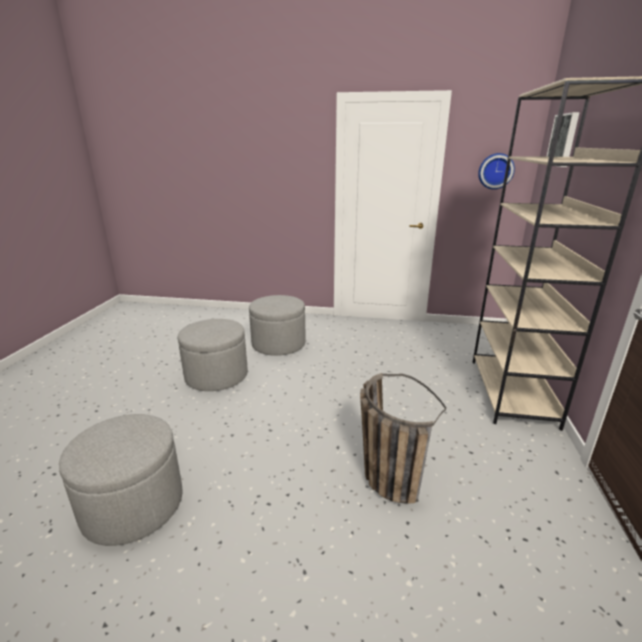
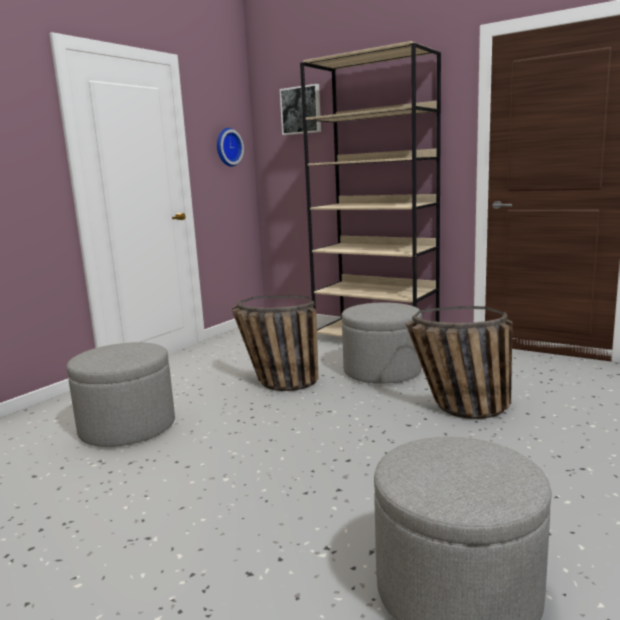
camera: 65 degrees left, 10 degrees down
(216, 376) = (156, 491): grey ottoman -> grey ottoman (382, 371)
(371, 369) = (274, 383): none -> basket

